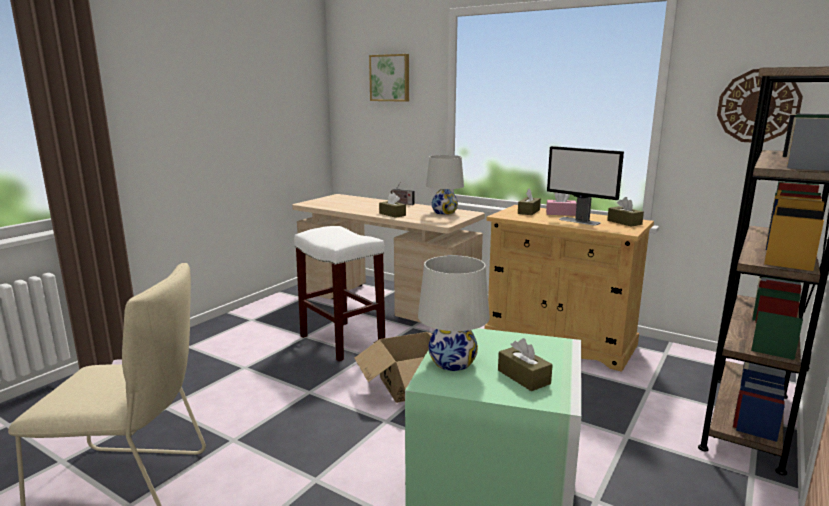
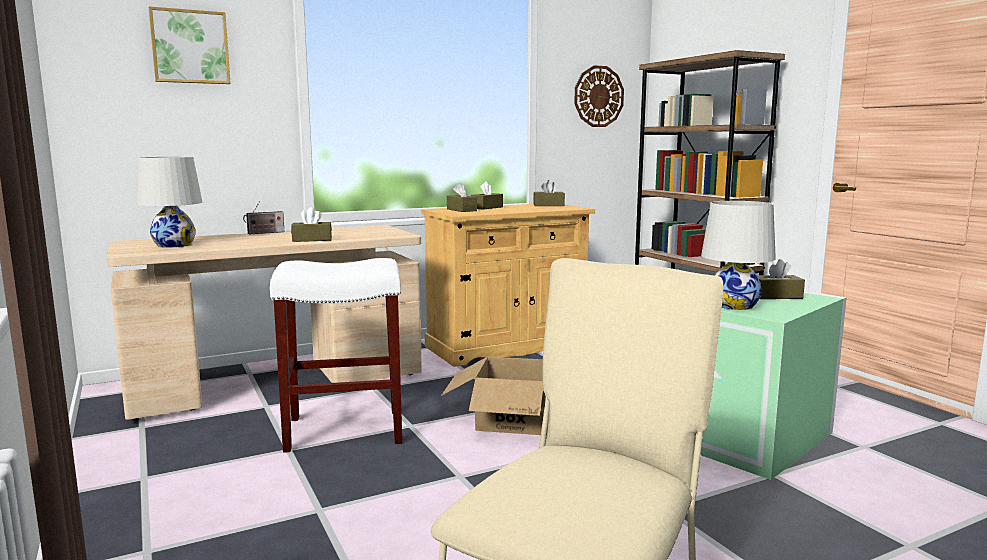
camera: 60 degrees left, 5 degrees down
(444, 212) = (353, 230): white table lamp -> white table lamp (174, 245)
(560, 213) = (487, 207): pink tissue box -> brown tissue box
(580, 221) = (524, 208): monitor -> none

